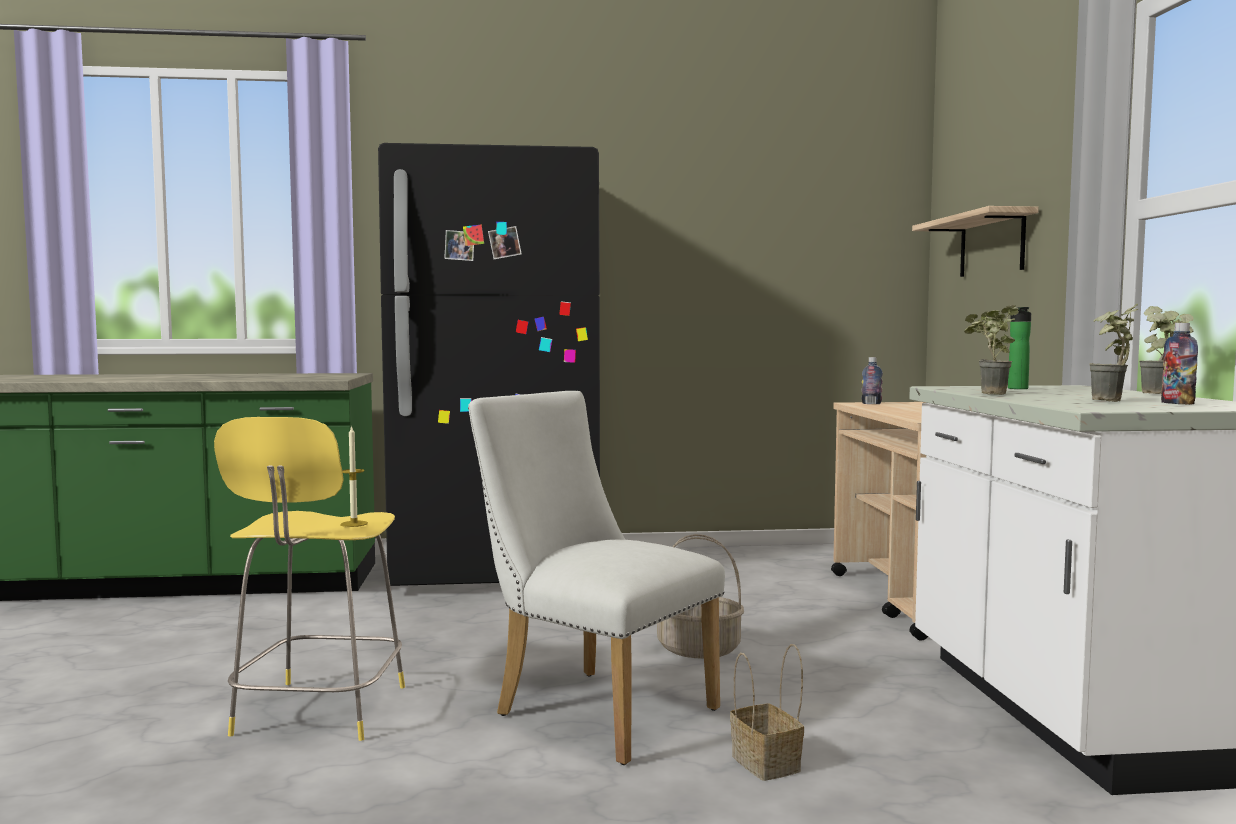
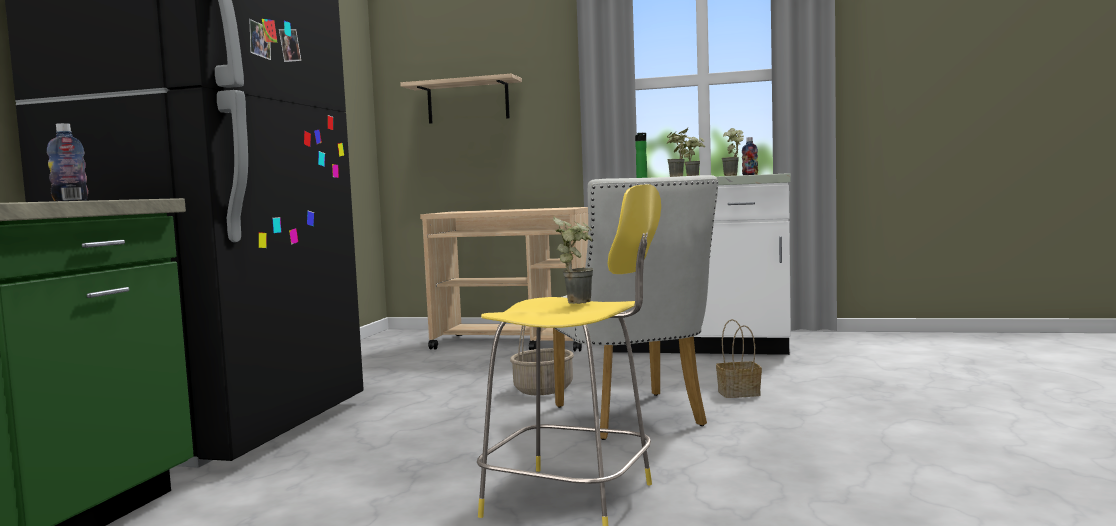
camera: 70 degrees left, 0 degrees up
(354, 524) = (578, 301): candle -> potted plant
(593, 709) = (634, 419): white chair -> white chair turned 75 degrees counterclockwise
(871, 403) = (447, 212): bottle -> bottle (70, 200)

